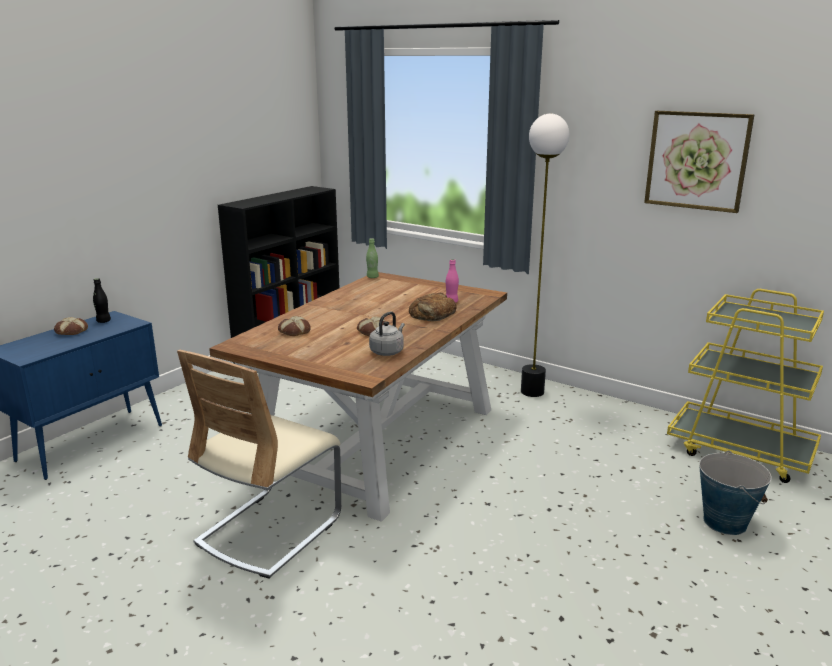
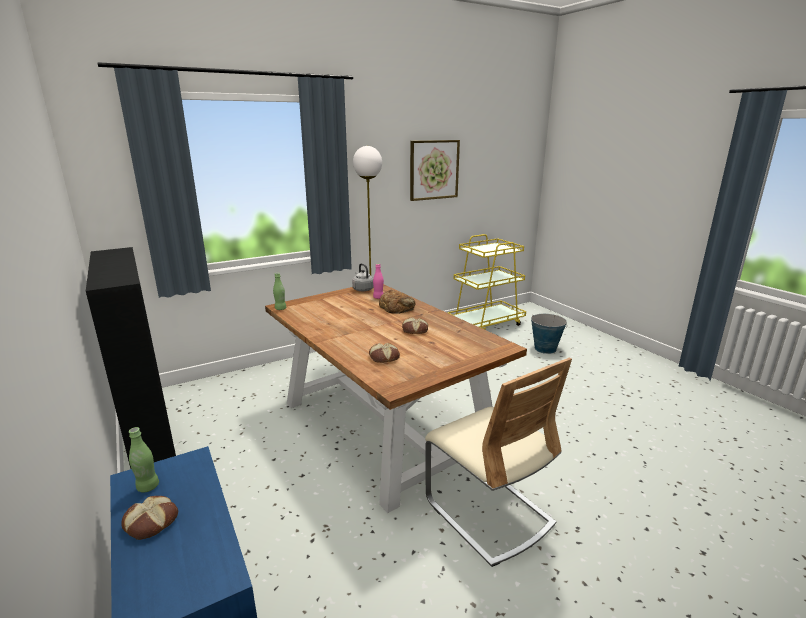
camera: 65 degrees left, 0 degrees up
(103, 321) = (148, 487): black bottle -> green bottle
(388, 351) = (461, 332): grey kettle -> grey kettle (362, 289)

